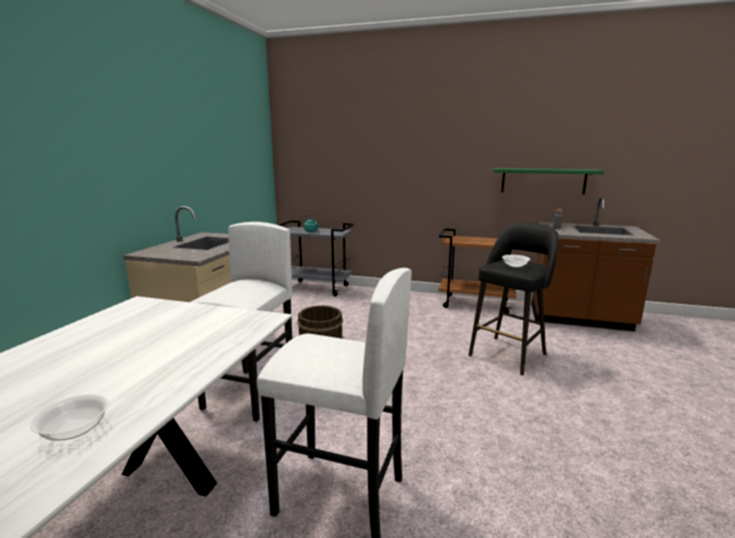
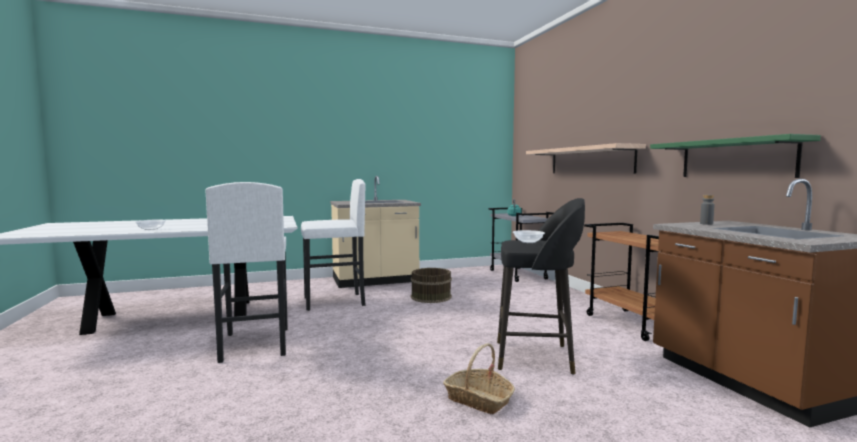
camera: 55 degrees right, 10 degrees down
(399, 175) = (590, 160): none -> shelf
(571, 402) = (478, 399): none -> basket

